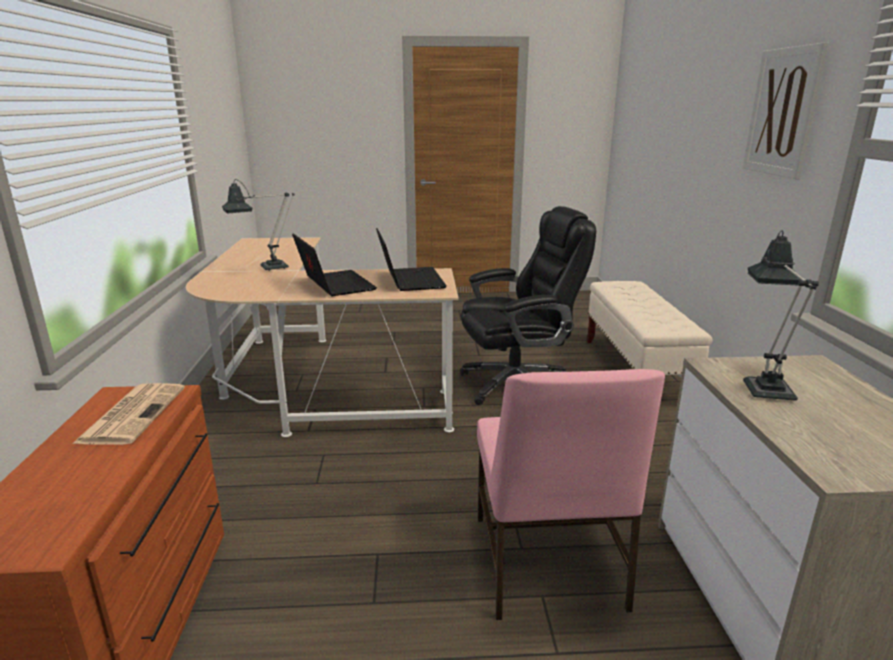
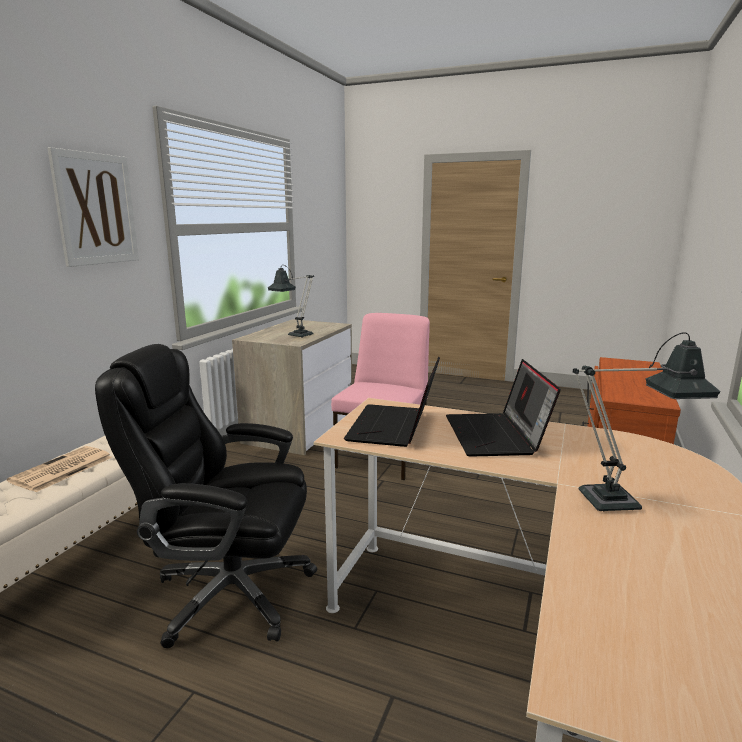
camera: 155 degrees left, 5 degrees down
(133, 414) = (631, 390): newspaper -> newspaper (61, 470)

